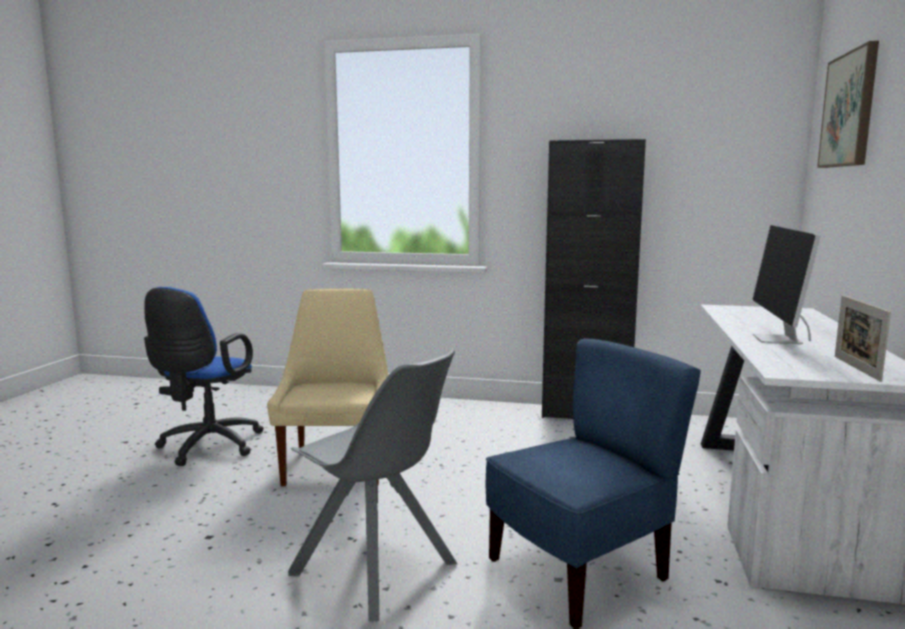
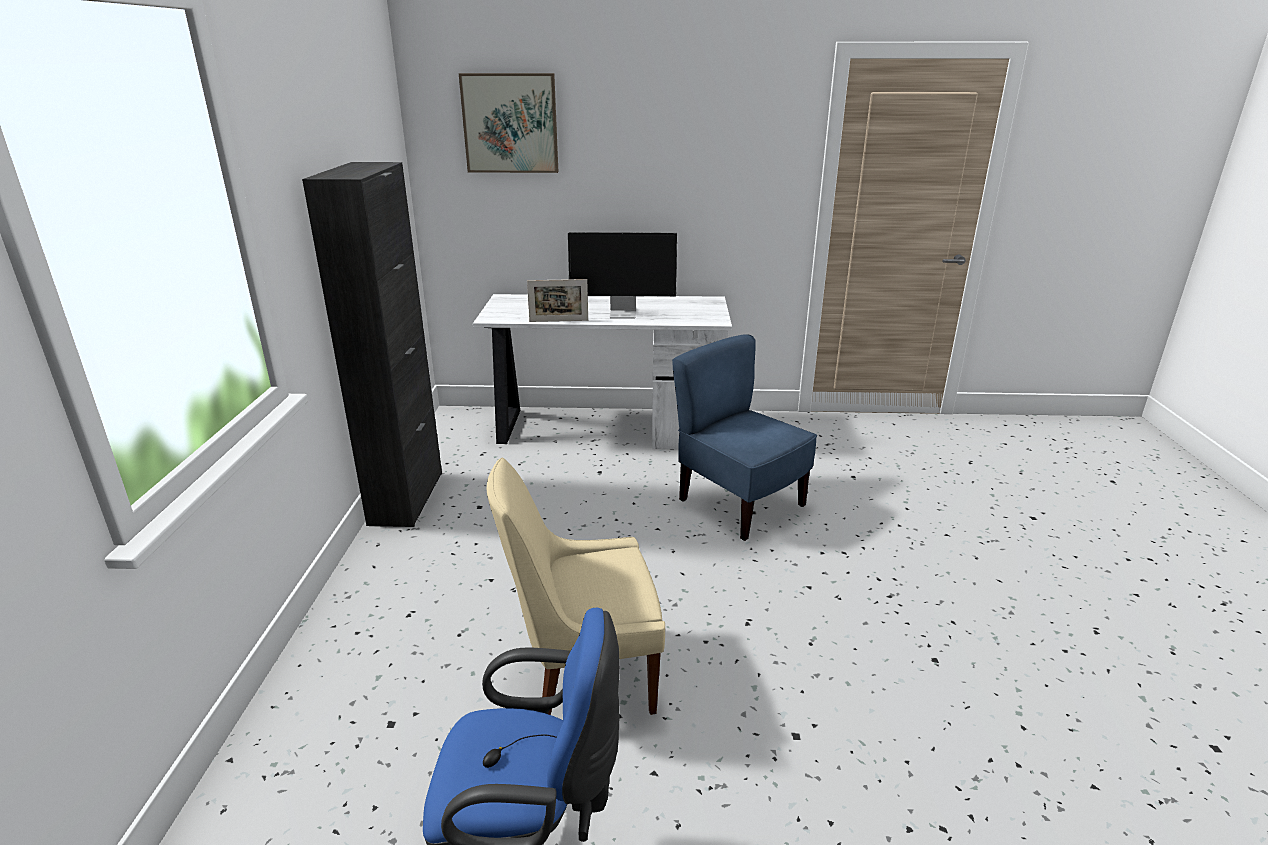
camera: 100 degrees left, 15 degrees up
(377, 570) = (789, 596): grey chair -> none
(856, 368) = (695, 306): picture frame -> picture frame (558, 321)

